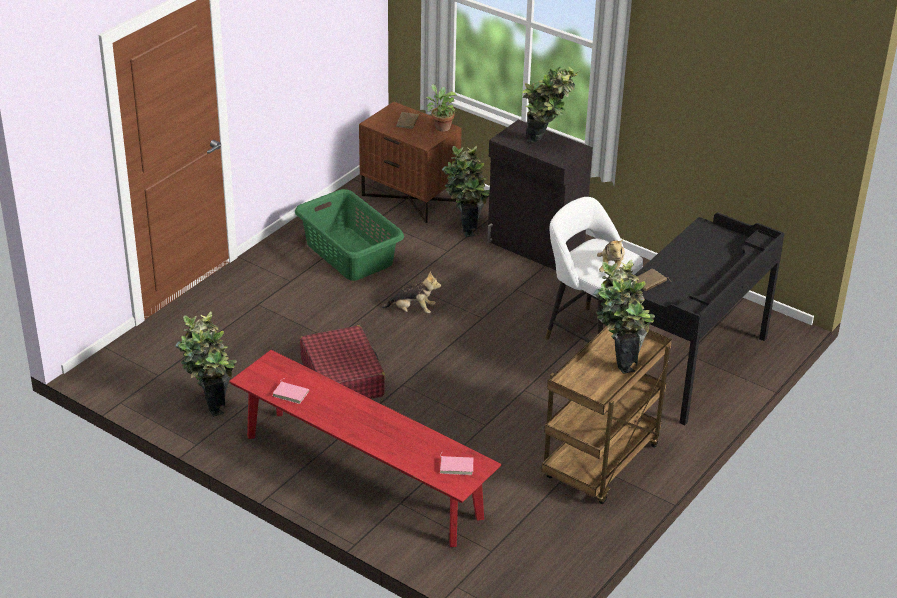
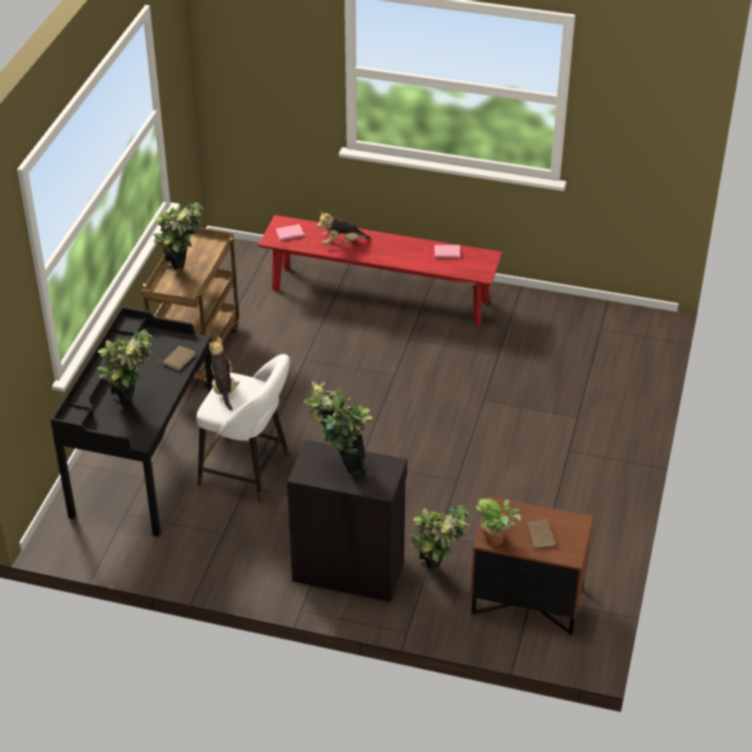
camera: 160 degrees right, 5 degrees up
(211, 402) = (538, 318): potted plant -> potted plant (133, 408)
(342, 377) = (449, 367): red suitcase -> none
(349, 253) = (537, 501): green laundry basket -> none
(412, 310) = (431, 451): plush toy -> plush toy (342, 242)

